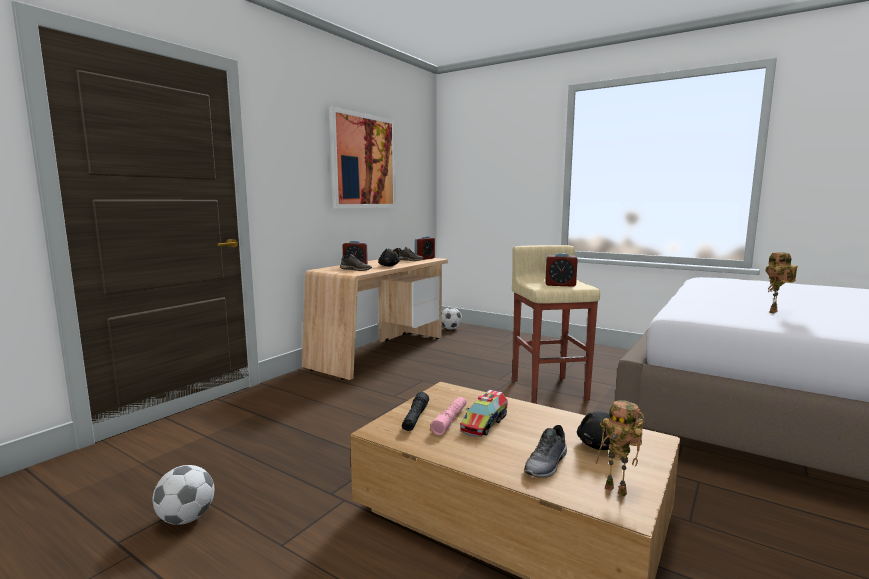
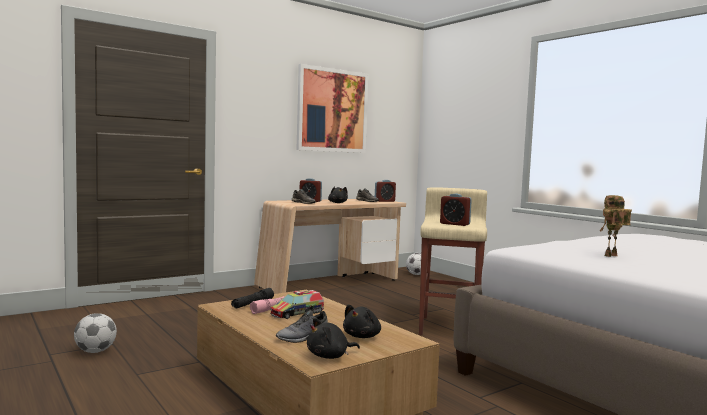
camera: 20 degrees right, 5 degrees down
(618, 490) = (330, 356): toy robot -> black plush toy

